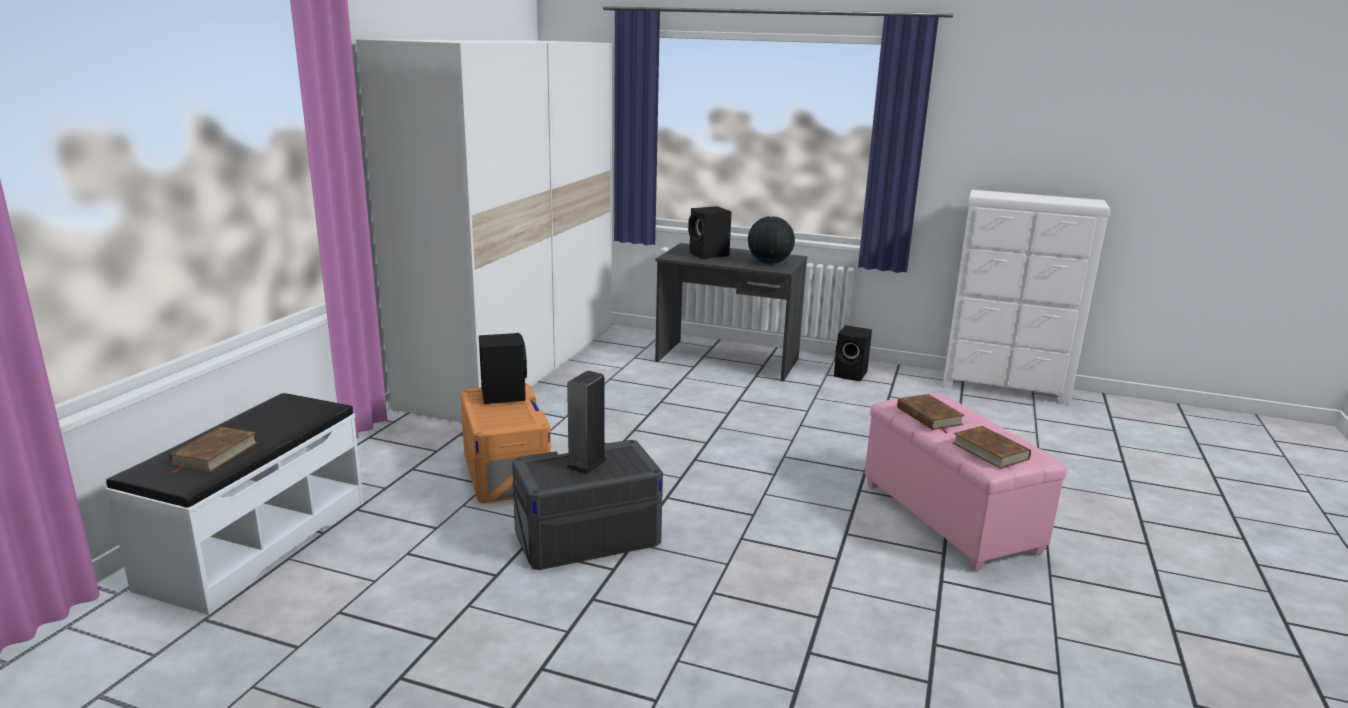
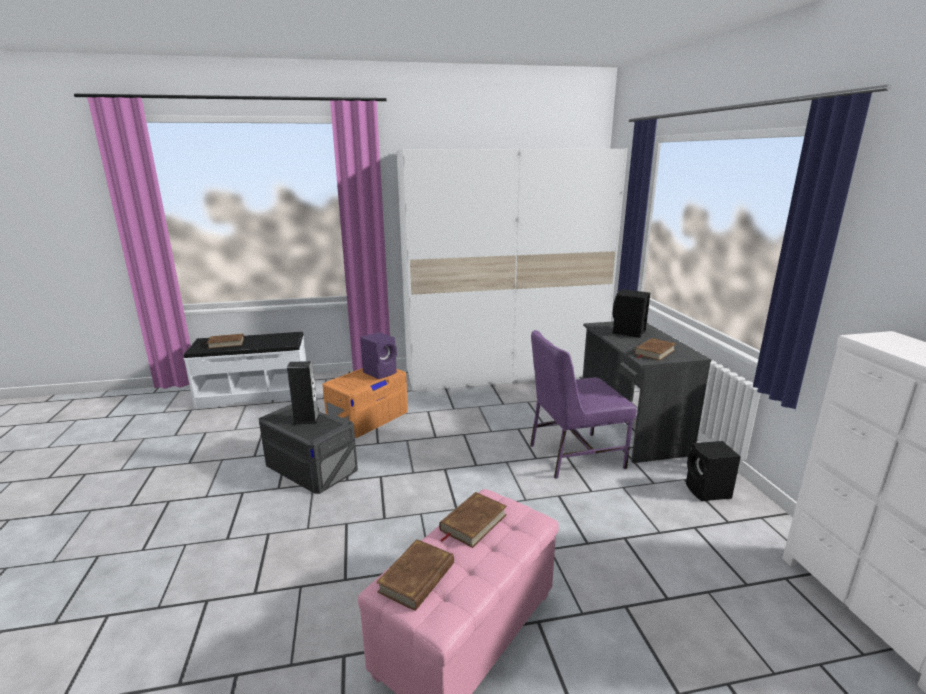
camera: 60 degrees right, 0 degrees up
(503, 395) = (381, 372): black speaker -> purple speaker
(744, 397) = (574, 455): none -> purple chair
(769, 262) = (654, 352): globe -> brown book

